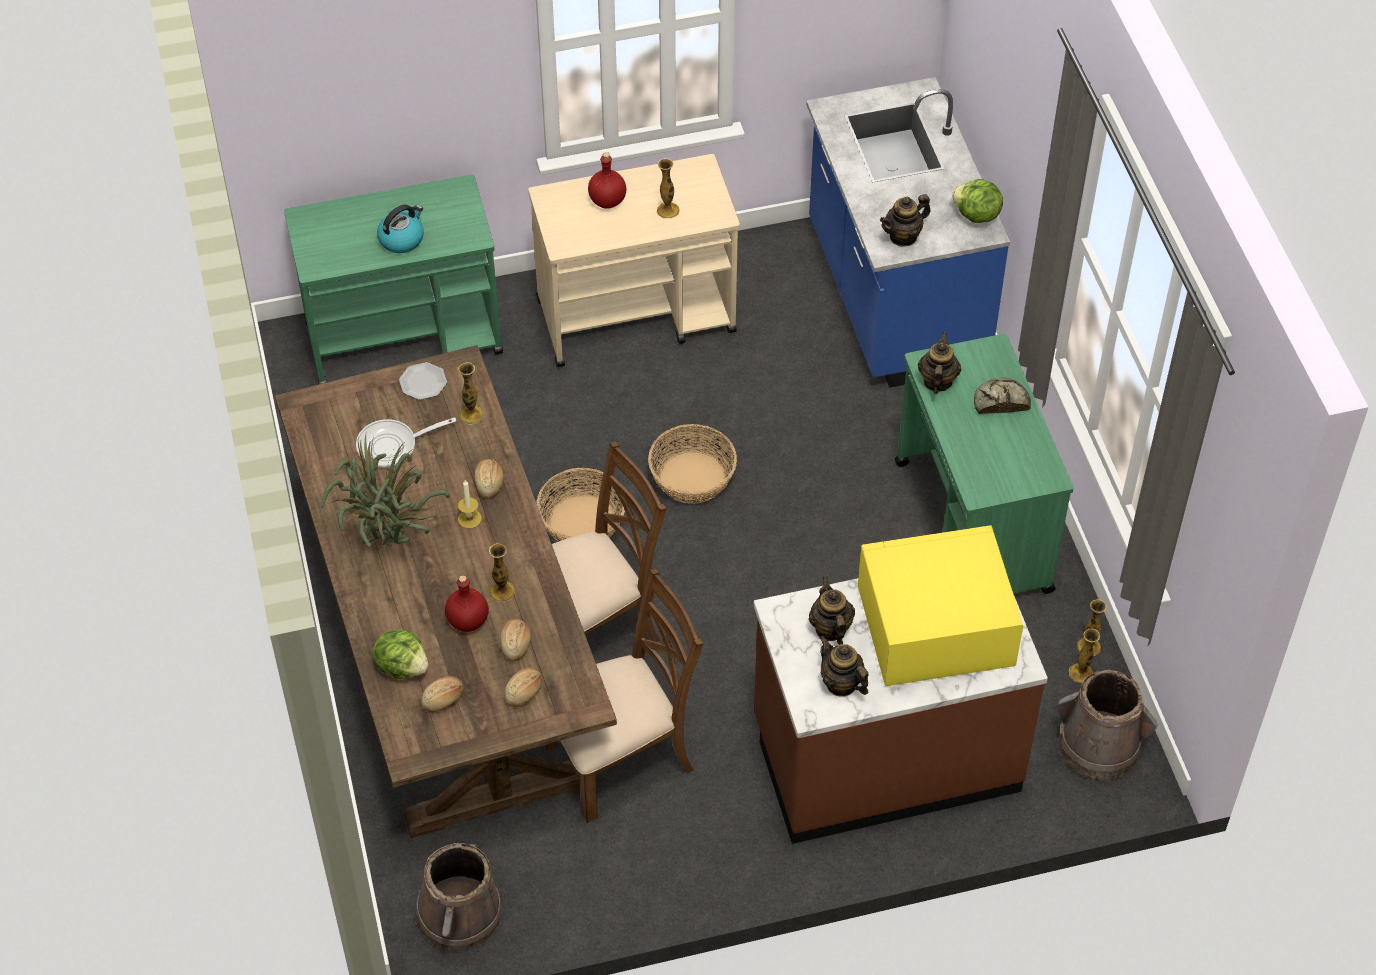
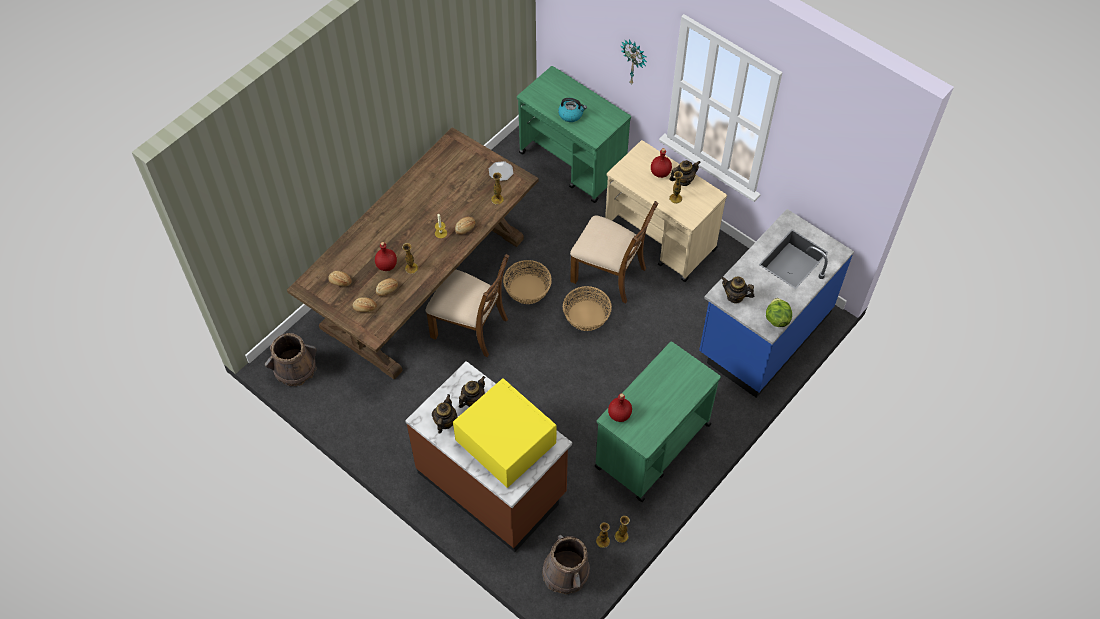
camera: 55 degrees right, 5 degrees up
(387, 544) = (405, 213): potted plant -> none
(392, 446) = (457, 182): frying pan -> none
(402, 666) = (346, 257): lettuce -> none
(453, 76) = (634, 62): none -> wall clock
(620, 757) = (414, 379): brown chair -> brown chair (609, 274)
(937, 381) = (665, 364): teapot -> teapot (683, 180)
(980, 478) = (620, 415): none -> red bottle
(1000, 401) = (675, 397): bread -> none

